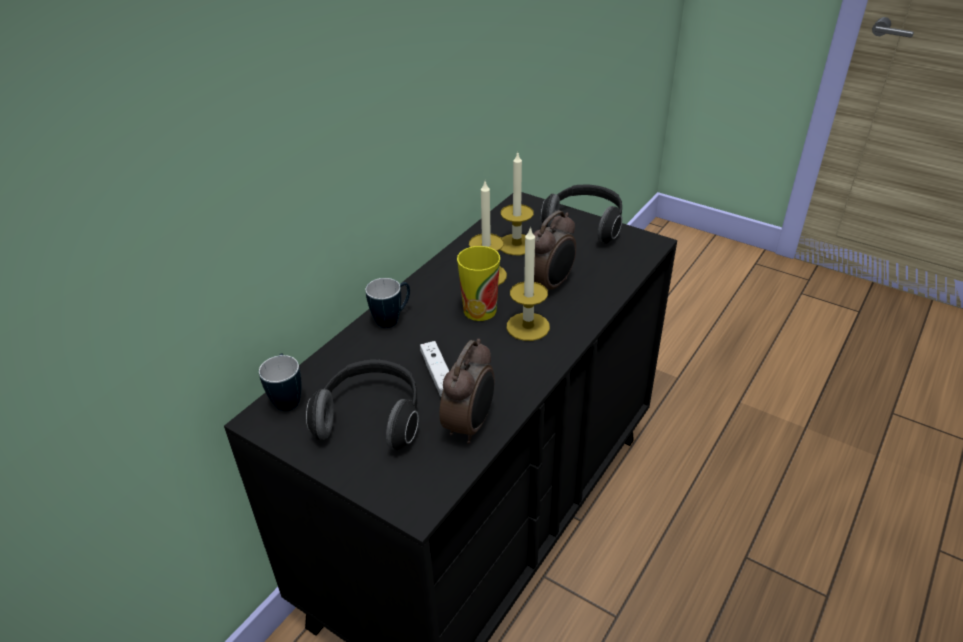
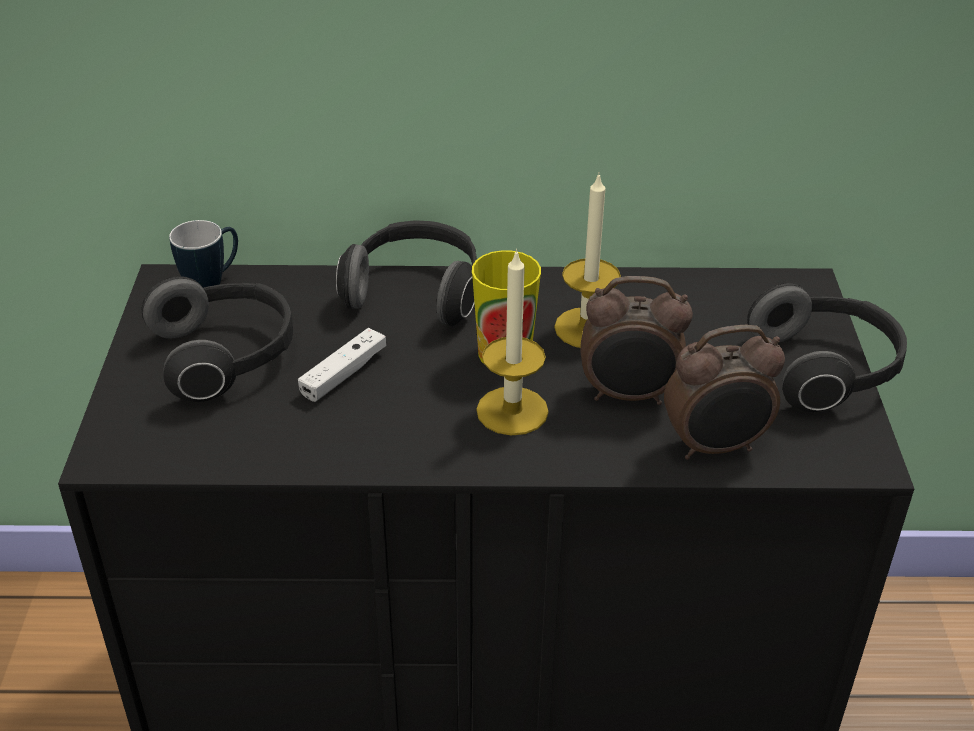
camera: 55 degrees right, 0 degrees up
(392, 319) = (416, 292): mug -> headphones
(470, 425) = (273, 440): alarm clock -> alarm clock (716, 447)
(516, 244) = (691, 324): candle -> none

